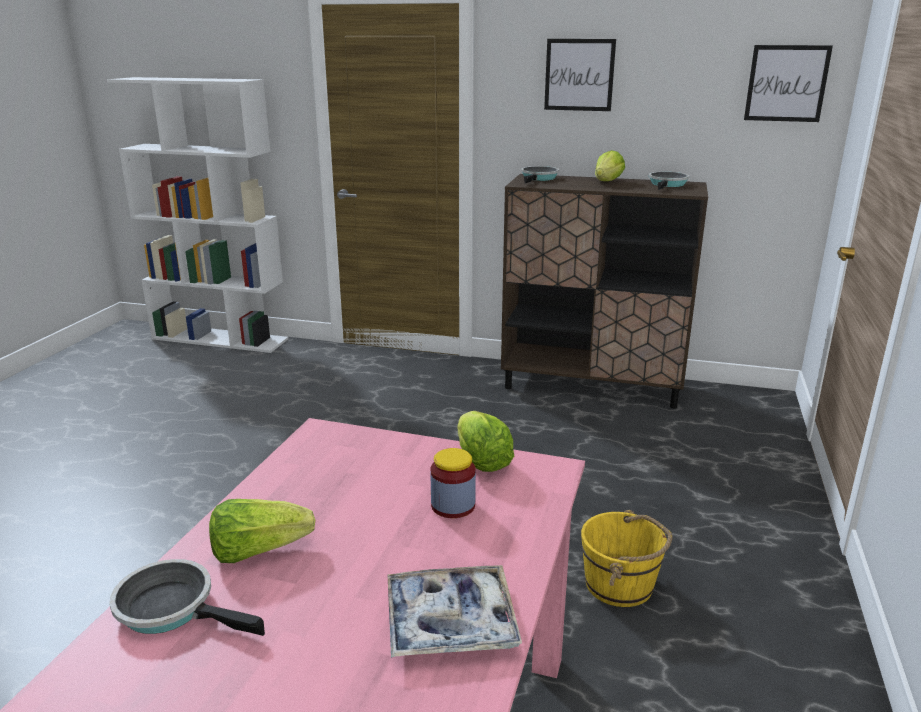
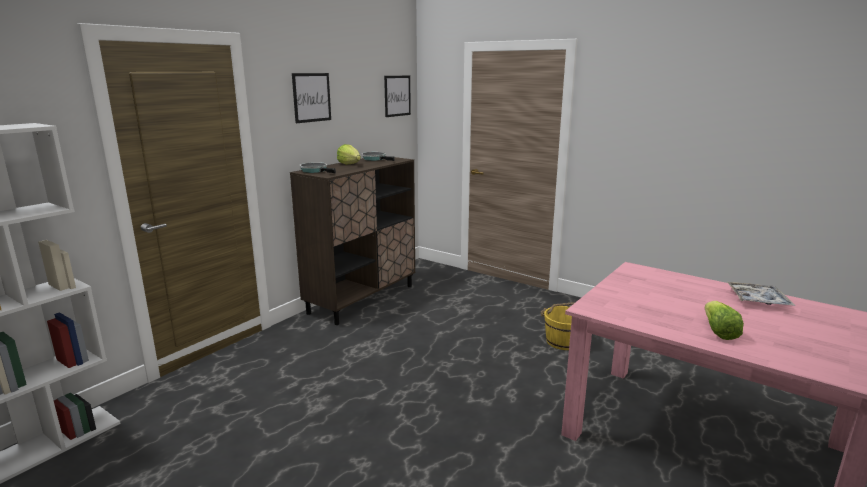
camera: 70 degrees left, 5 degrees down
(173, 608) = (775, 353): frying pan -> none
(453, 505) = (668, 288): jar -> none
(481, 461) = (625, 278): lettuce -> none

